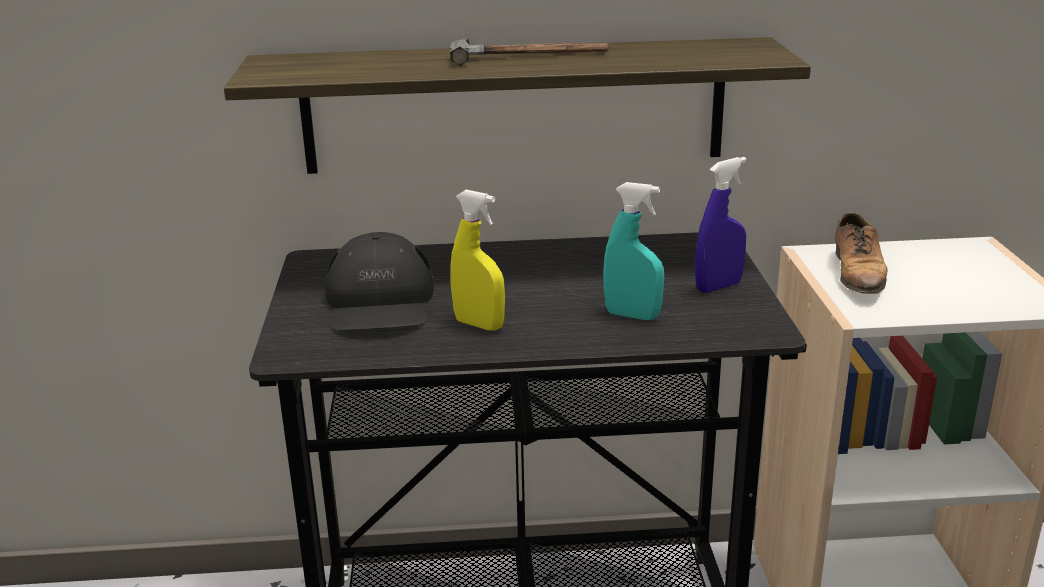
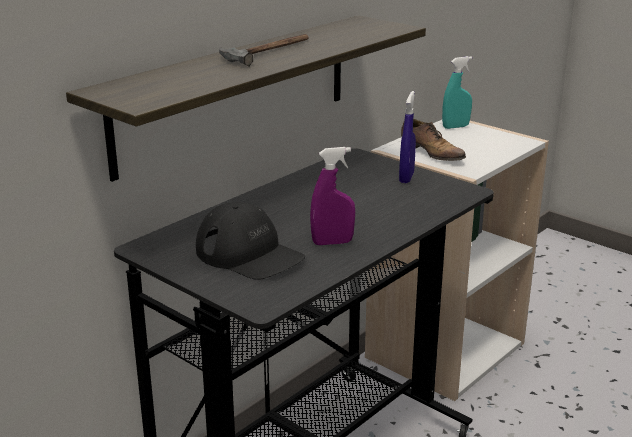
camera: 45 degrees left, 0 degrees up
(479, 324) = (332, 242): yellow spray bottle -> purple spray bottle
(632, 315) = (397, 207): turquoise spray bottle -> turquoise spray bottle (455, 127)

